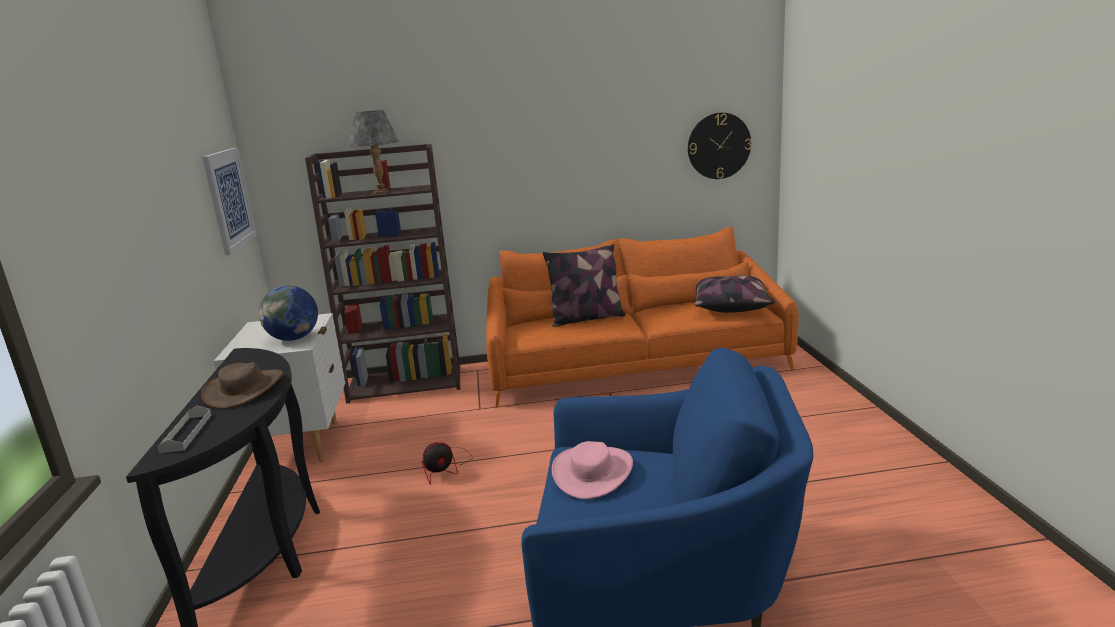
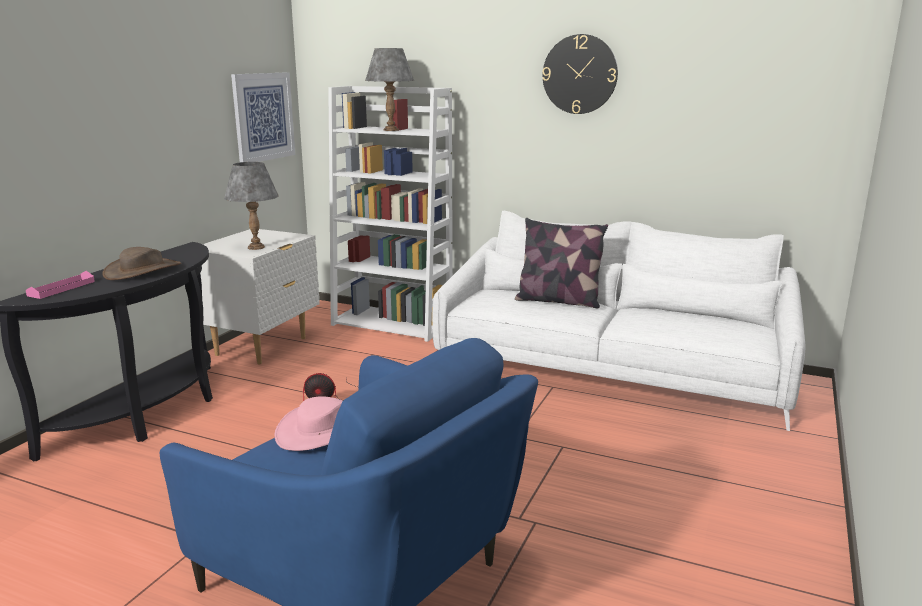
camera: 30 degrees right, 0 degrees up
(186, 433) = (61, 288): grey tray -> pink tray
(294, 338) = (256, 247): globe -> grey table lamp
(407, 383) = (393, 323): brown bookcase -> white bookcase
(634, 366) = (610, 370): orange sofa -> white sofa
(719, 146) = (783, 129): wall clock -> wall clock (580, 74)
(729, 306) = (729, 328): pillow -> none

